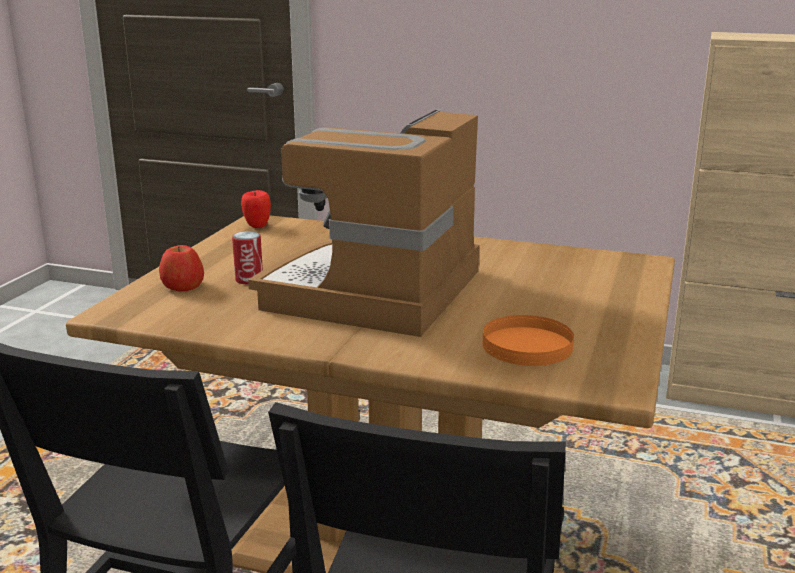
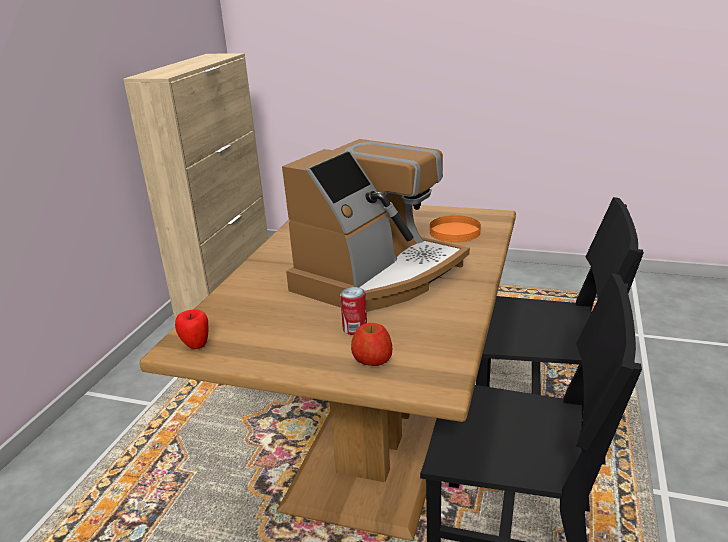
camera: 90 degrees left, 5 degrees up
(375, 291) = (378, 276): coffee machine -> coffee machine turned 75 degrees counterclockwise

